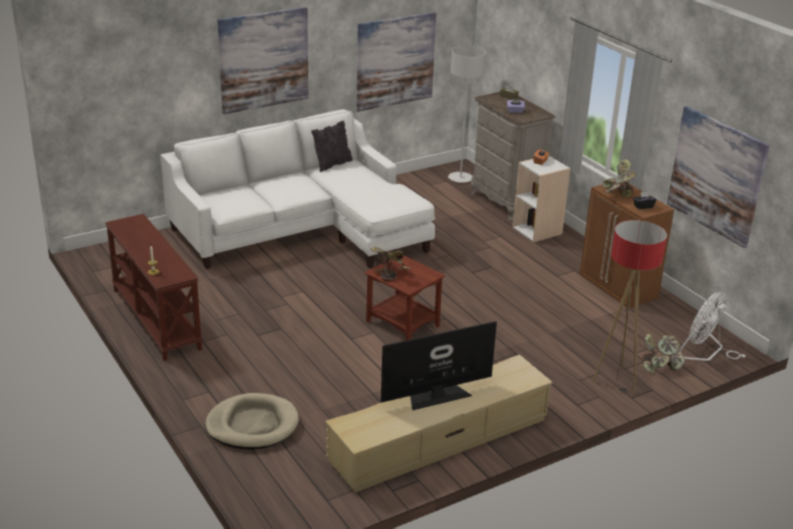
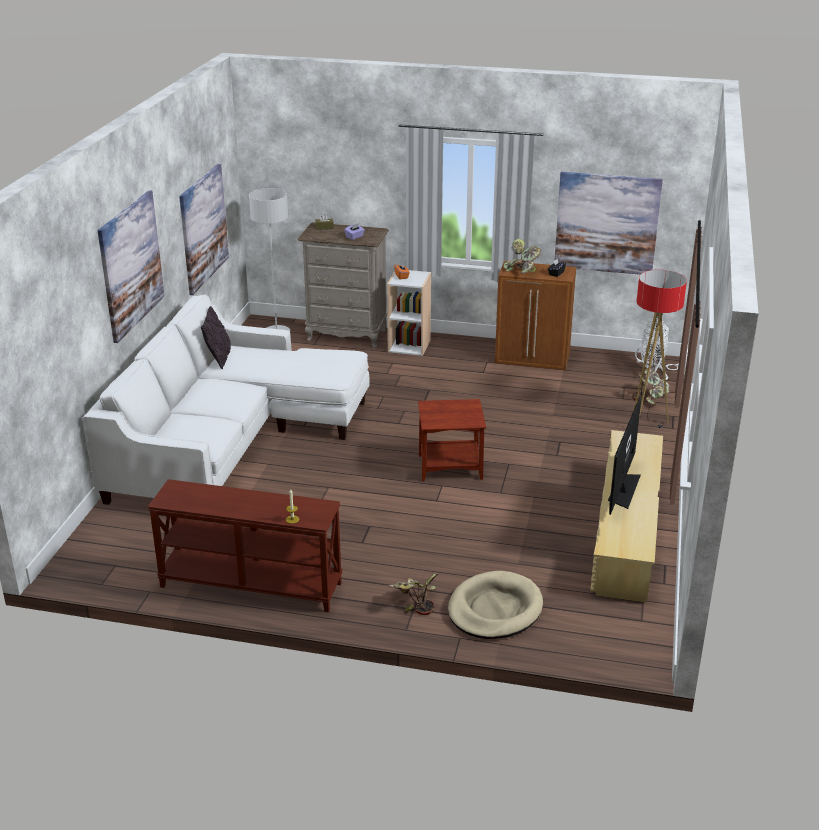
camera: 45 degrees left, 0 degrees up
(388, 271) = (437, 418): potted plant -> potted plant (414, 602)

